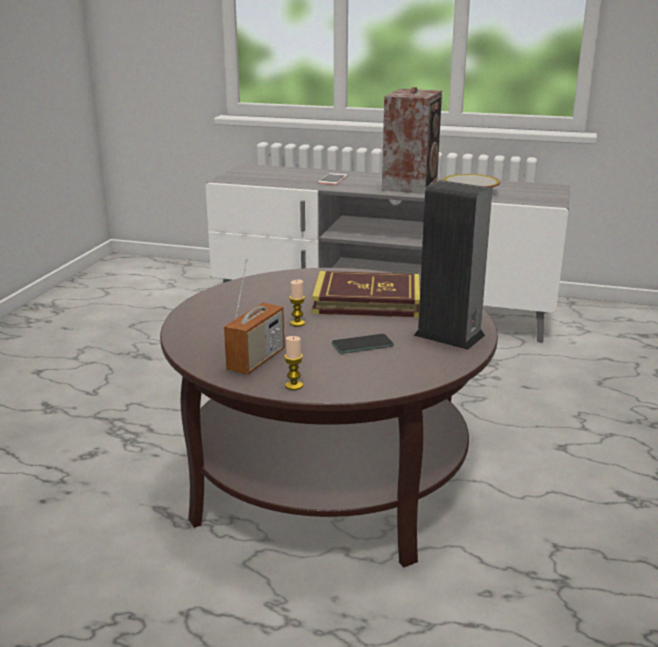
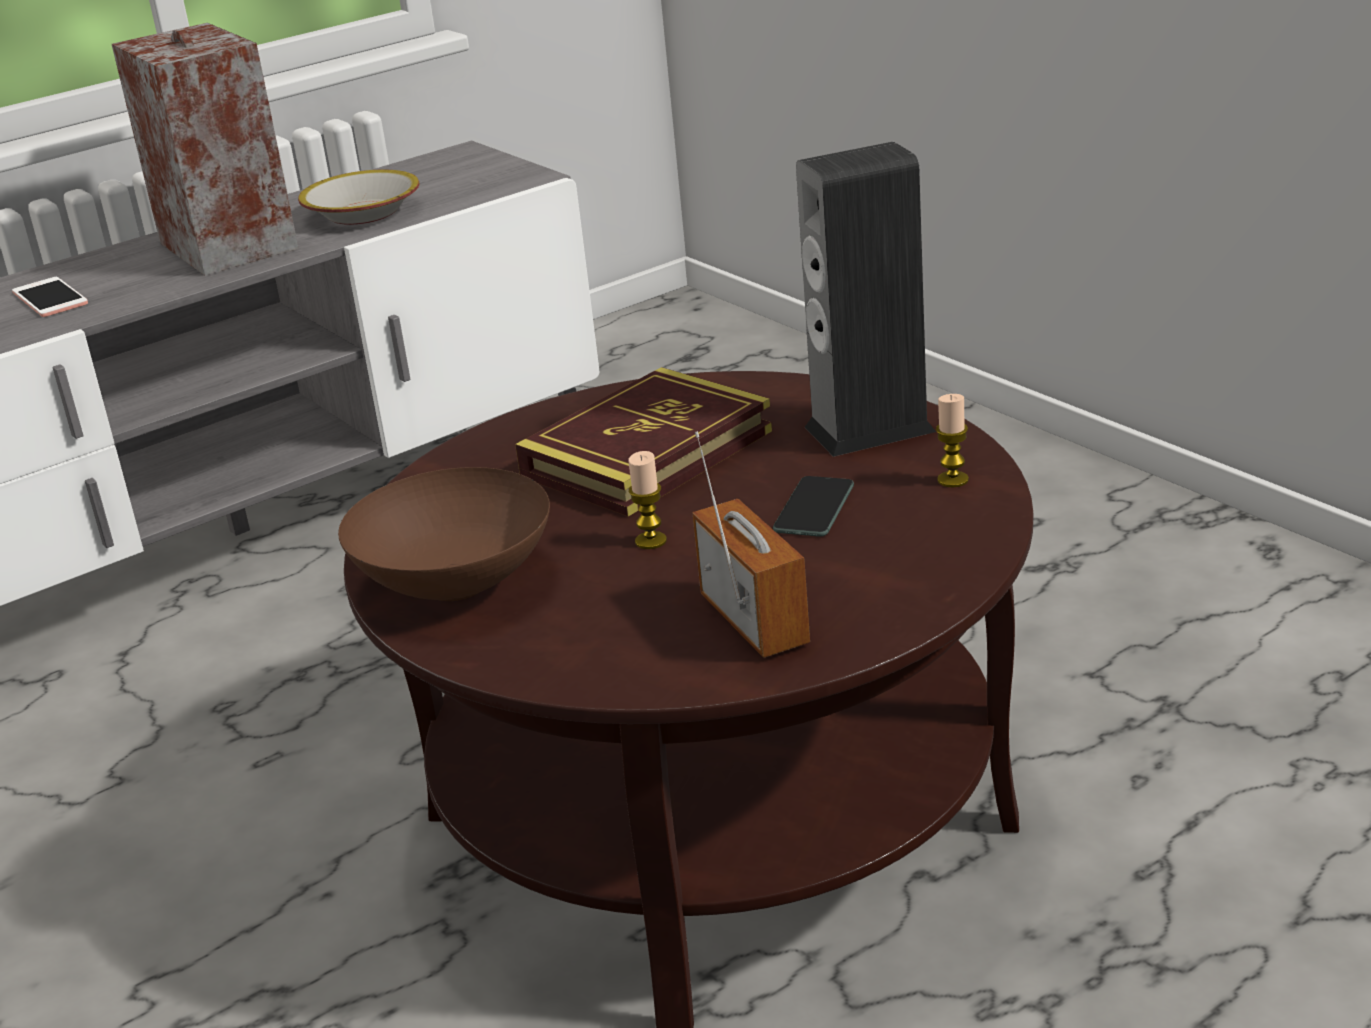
camera: 50 degrees left, 5 degrees up
(227, 302) = (453, 585): none -> brown bowl
(294, 386) = (894, 611): candle -> candle (953, 480)

